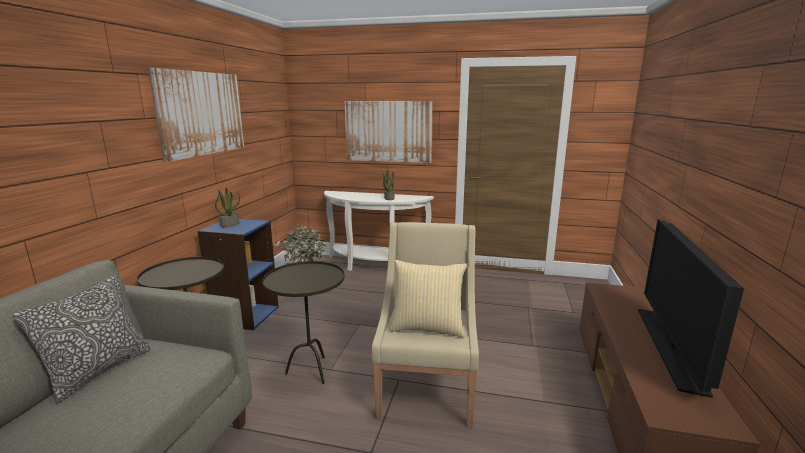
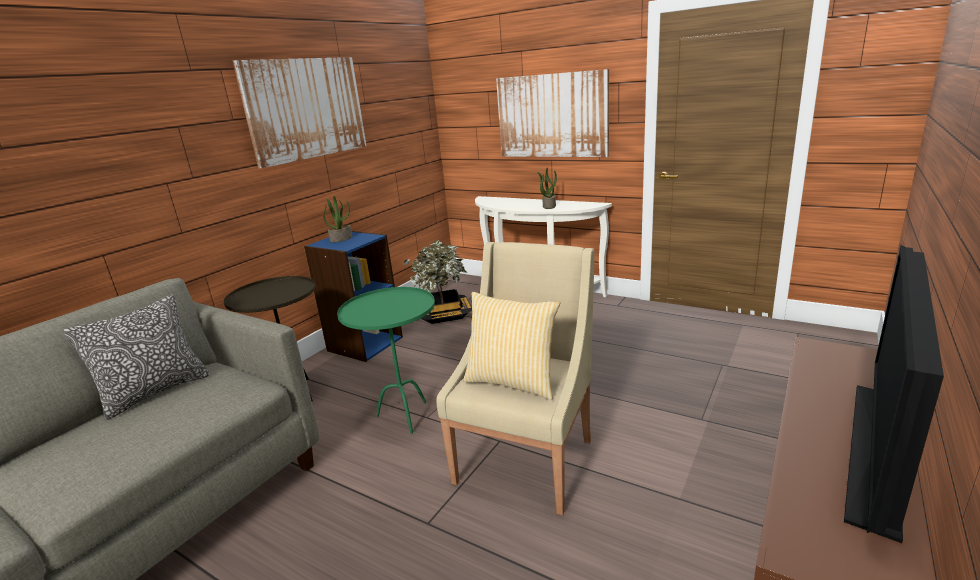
camera: 20 degrees right, 5 degrees up
(311, 371) = (405, 416): brown side table -> green side table

